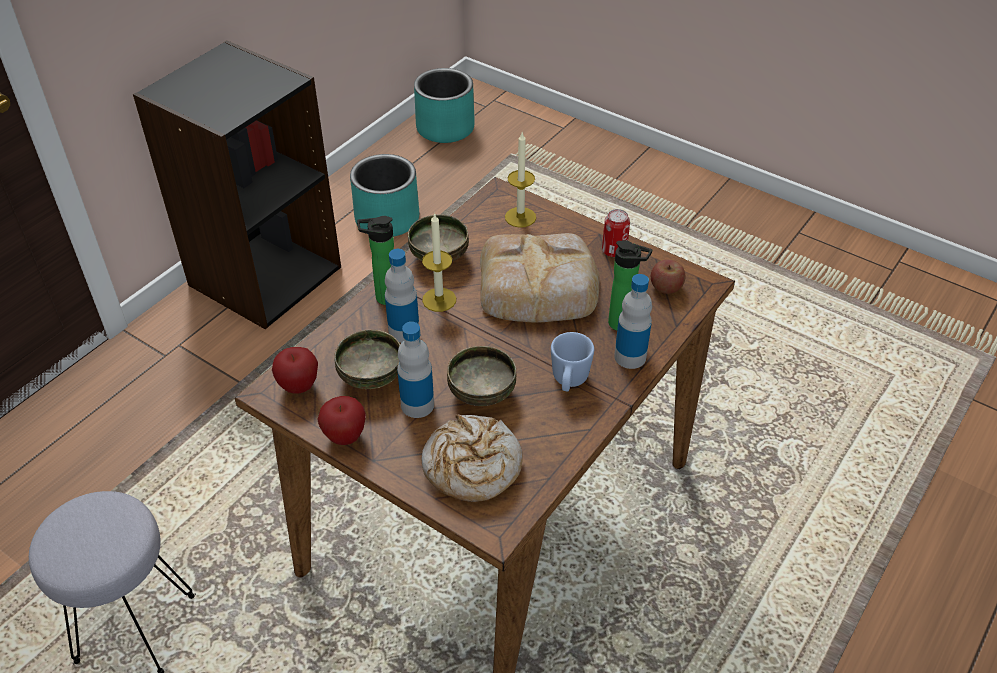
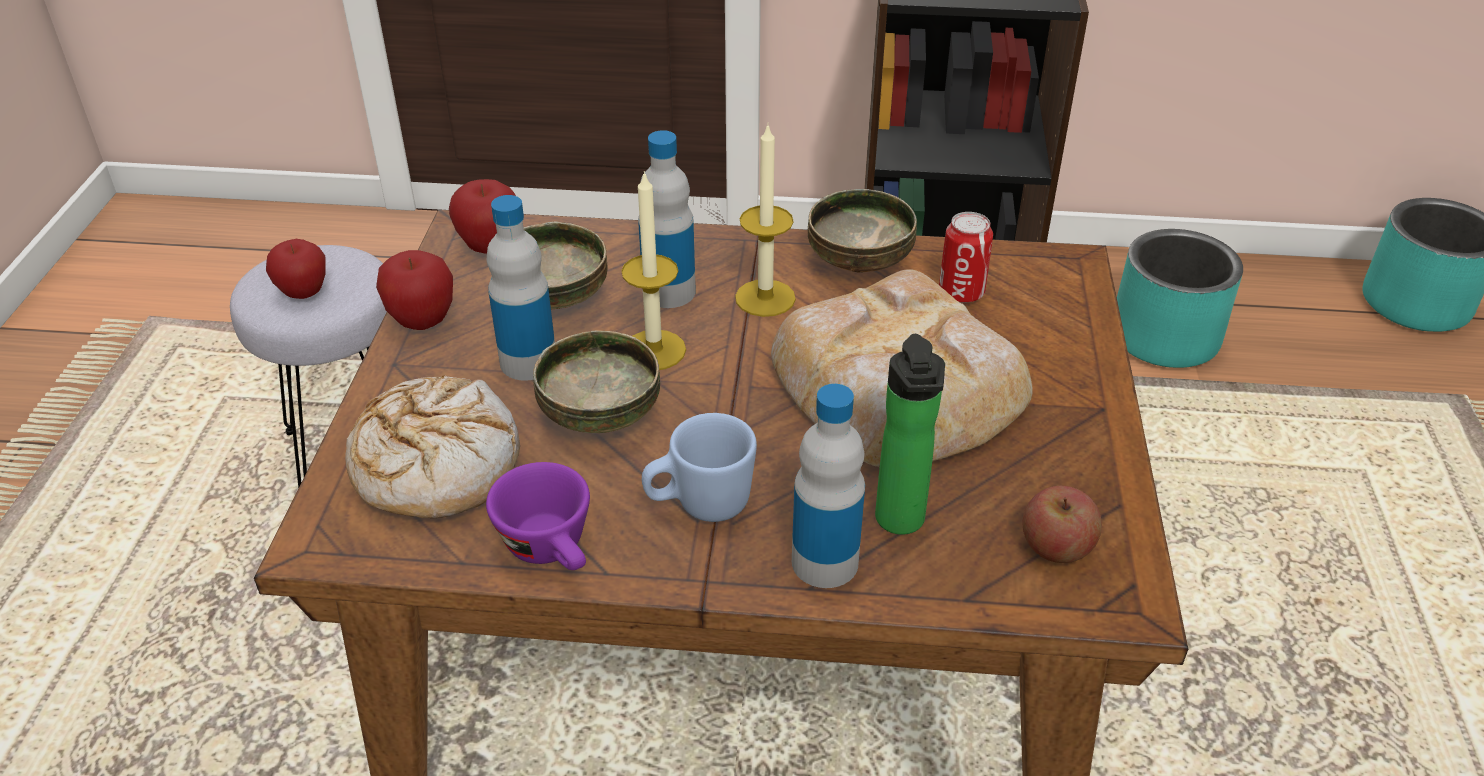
camera: 60 degrees right, 5 degrees down
(100, 542) = (304, 293): none -> apple
(383, 298) = (720, 248): bottle -> none
(520, 217) = (1039, 305): candle -> candle (654, 350)
(563, 442) = (553, 550): none -> purple cup
(614, 251) = (1079, 442): can -> can (961, 292)

